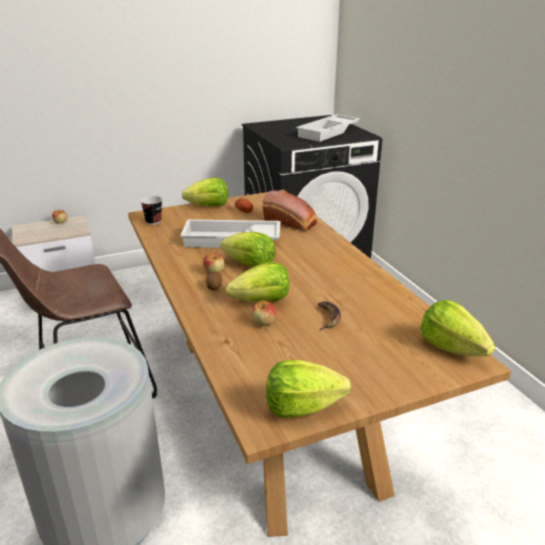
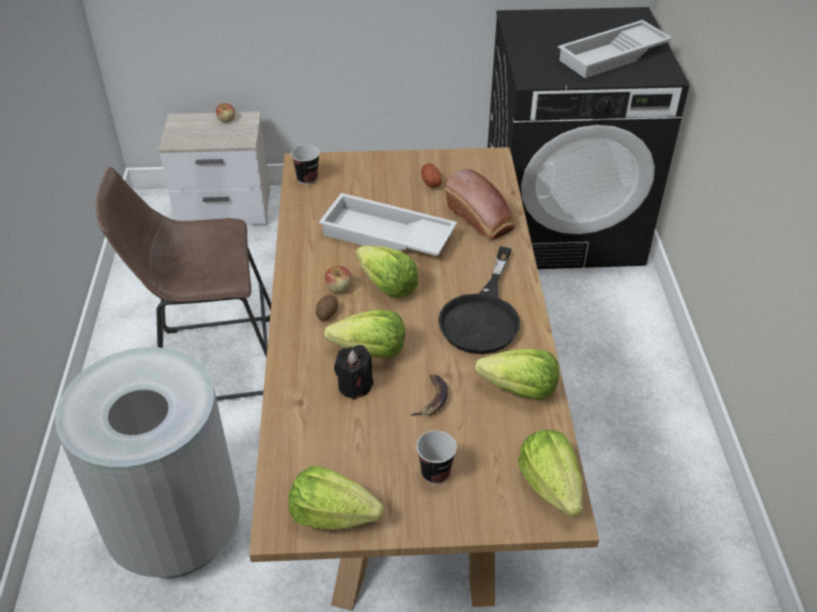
camera: 20 degrees right, 15 degrees up
(208, 206) = (390, 162): lettuce -> lettuce (519, 390)
(264, 322) = (355, 386): apple -> black candle
(329, 267) = (483, 316): none -> black frying pan
(363, 359) = (435, 473): none -> cup

